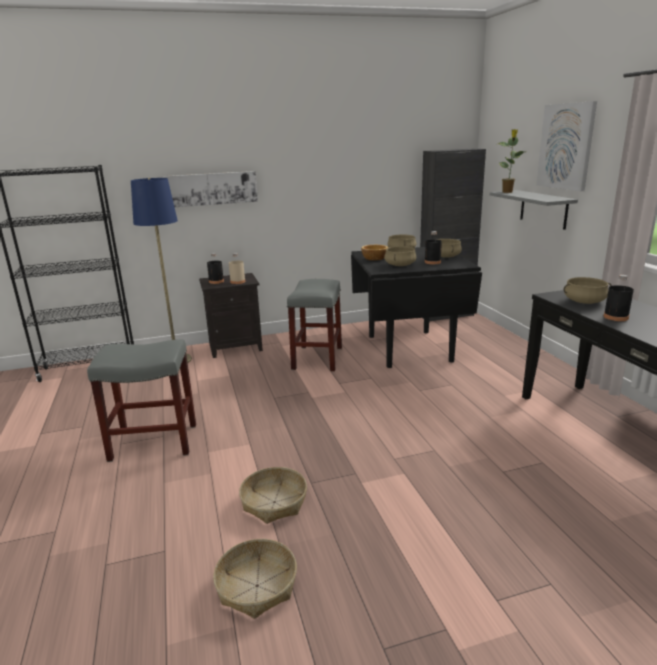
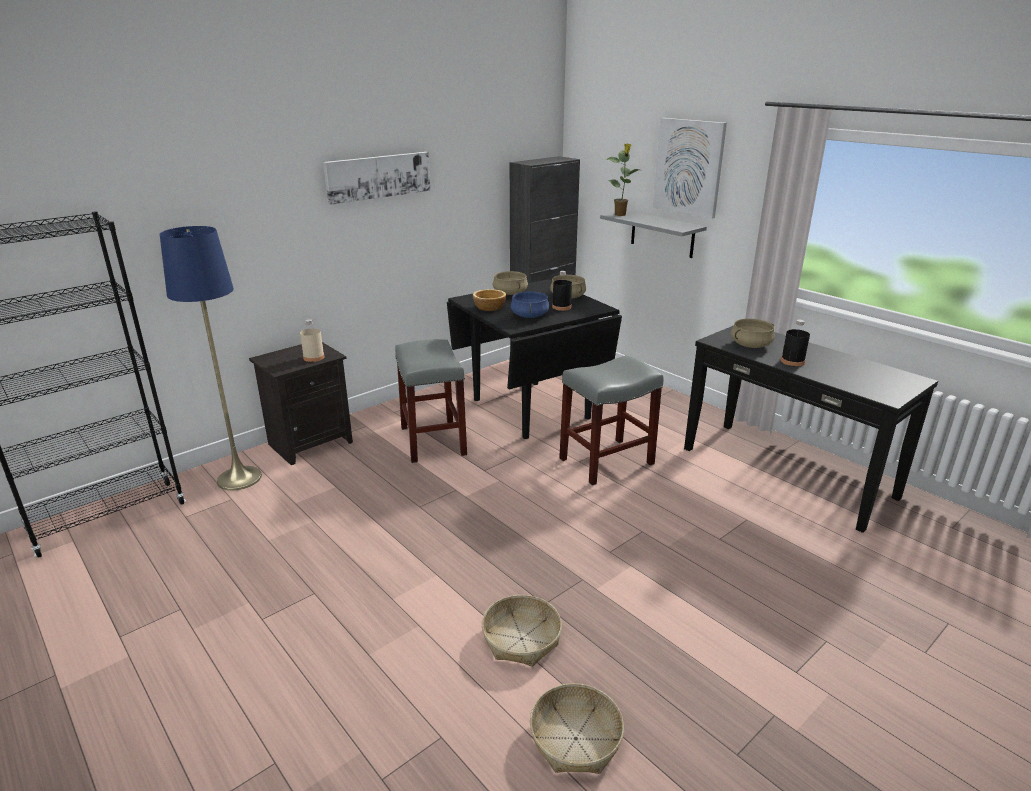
camera: 25 degrees left, 5 degrees up
(153, 442) = (308, 605): grey stool -> grey stool (606, 462)
(211, 189) = (258, 231): picture -> picture (378, 176)
(216, 281) = (282, 361): black bottle -> none
(399, 265) = (529, 315): beige cooking pot -> blue cooking pot

